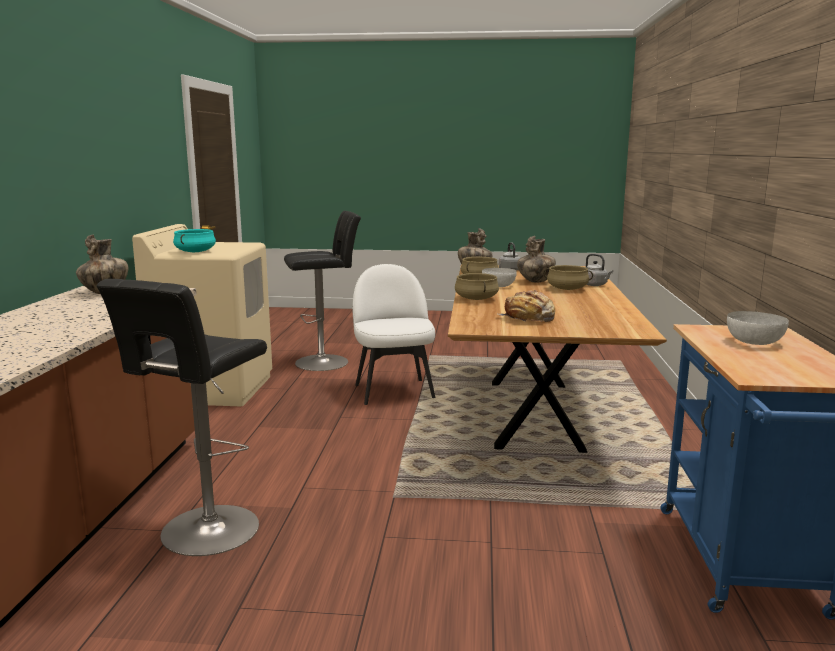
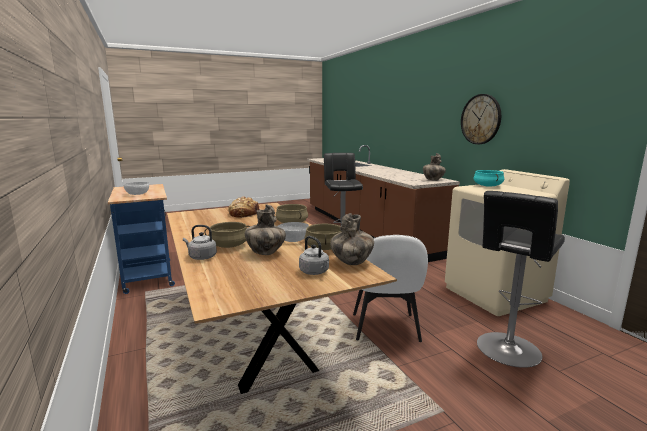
camera: 150 degrees right, 0 degrees up
(76, 159) = (480, 119): none -> wall clock
(394, 390) = (385, 328): white chair -> white chair turned 45 degrees clockwise

